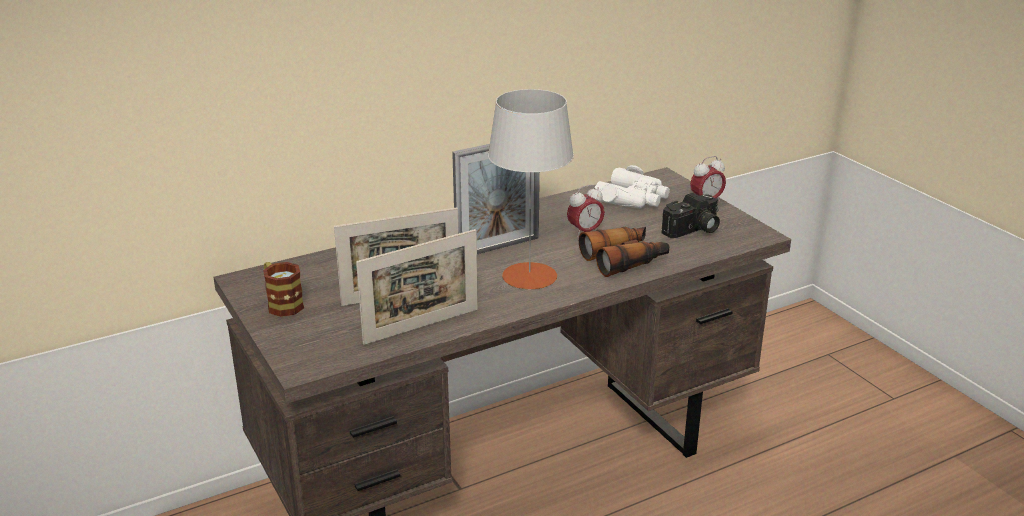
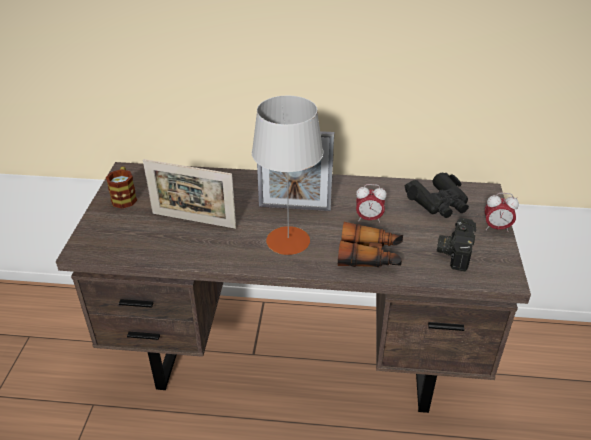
camera: 35 degrees right, 10 degrees up
(421, 326) = (177, 251): picture frame -> none
(633, 198) = (439, 203): white binoculars -> black binoculars
(693, 230) = (453, 251): camera -> camera turned 105 degrees clockwise

